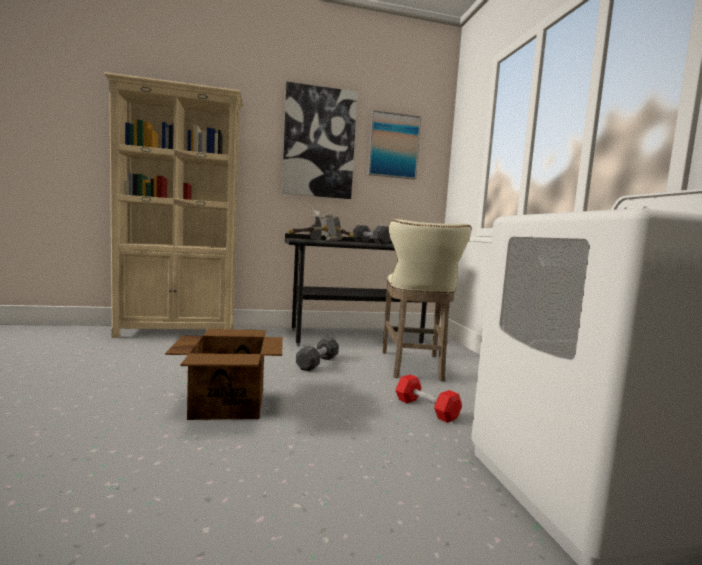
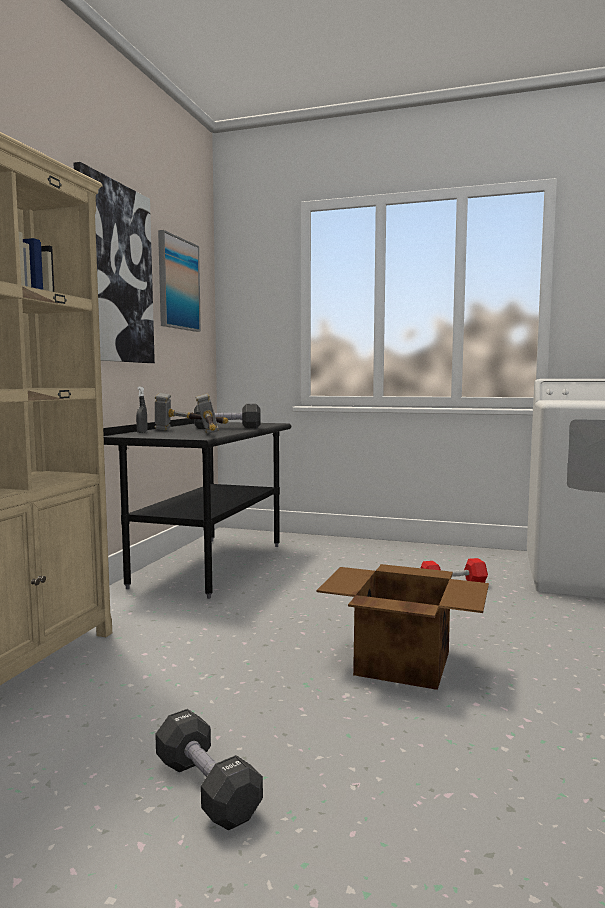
camera: 60 degrees left, 0 degrees up
(317, 363) = (294, 600): black dumbbell -> black dumbbell (206, 788)
(413, 367) = (345, 565): beige stool -> none

